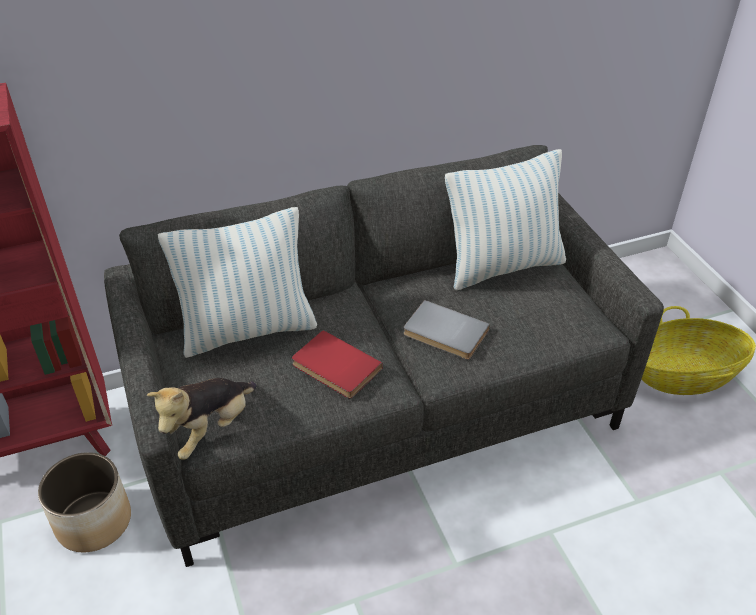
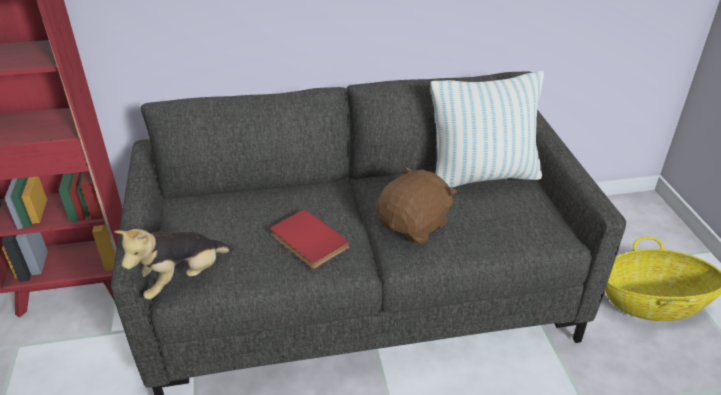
camera: 10 degrees right, 5 degrees down
(93, 521) = (93, 356): planter -> none
(248, 330) = (242, 203): pillow -> none
(444, 334) = (414, 225): grey book -> brown plush toy

